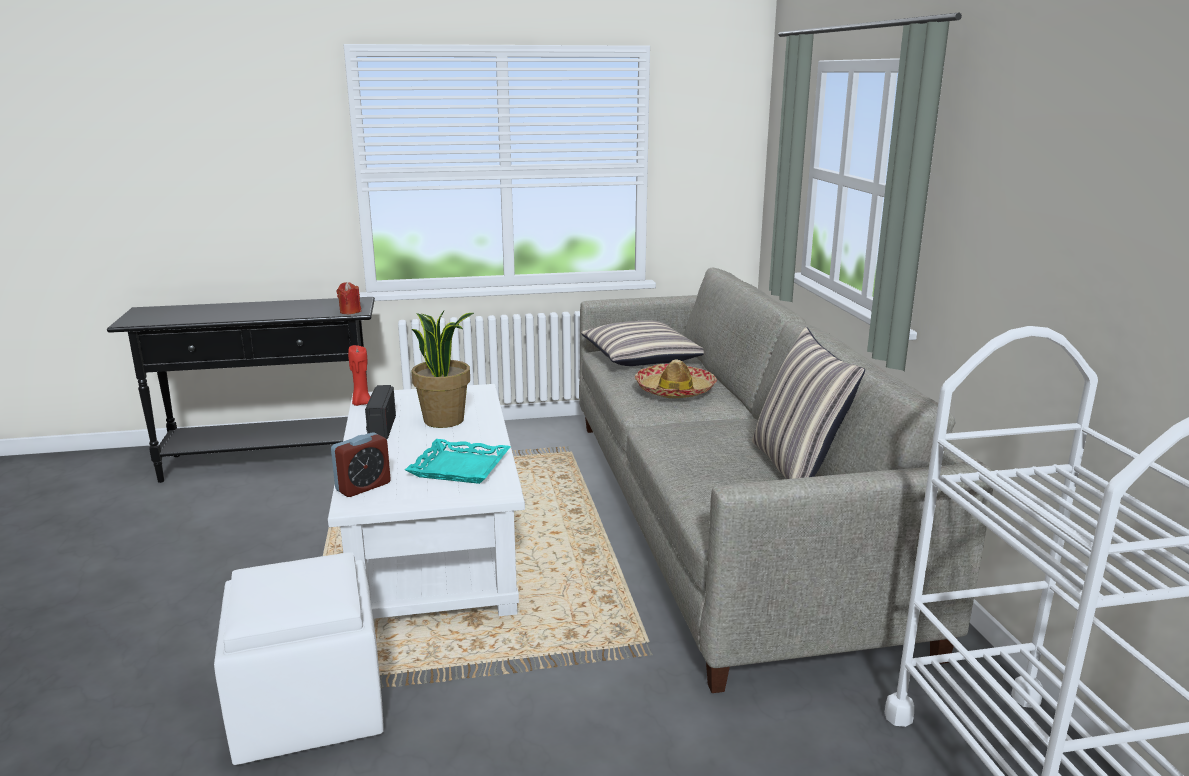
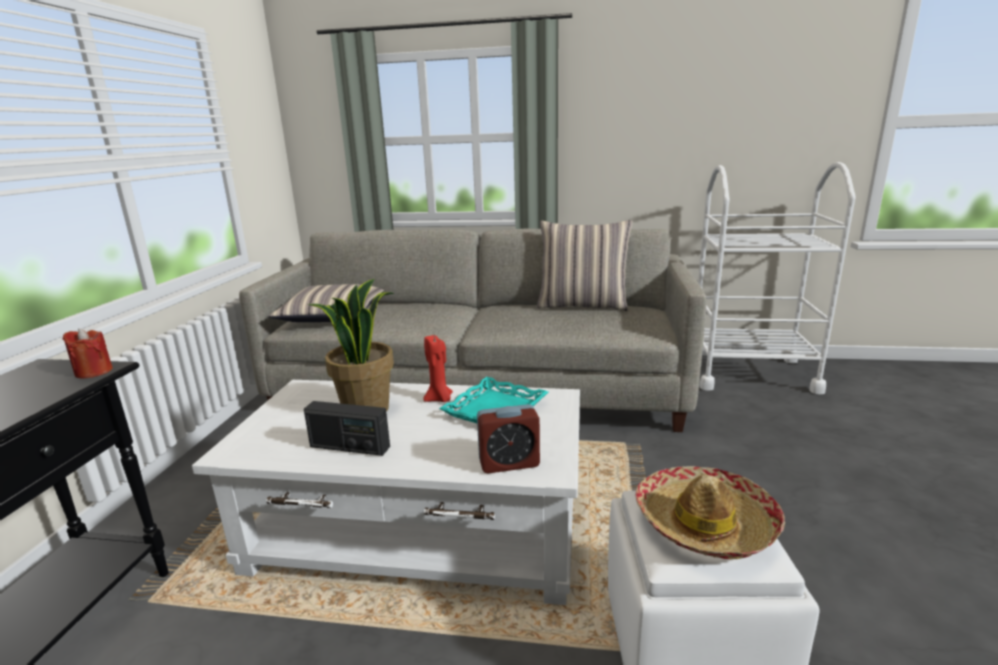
camera: 70 degrees left, 0 degrees up
(361, 403) = (245, 458): red candle -> red candle (439, 399)
(363, 487) = (509, 463): alarm clock -> alarm clock turned 105 degrees clockwise
(675, 390) = (425, 313): hat -> hat (705, 523)

